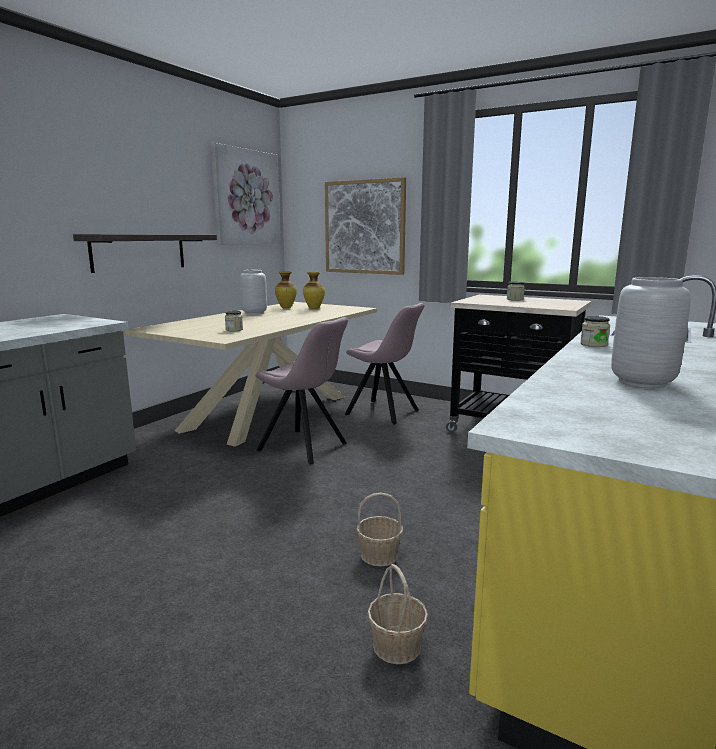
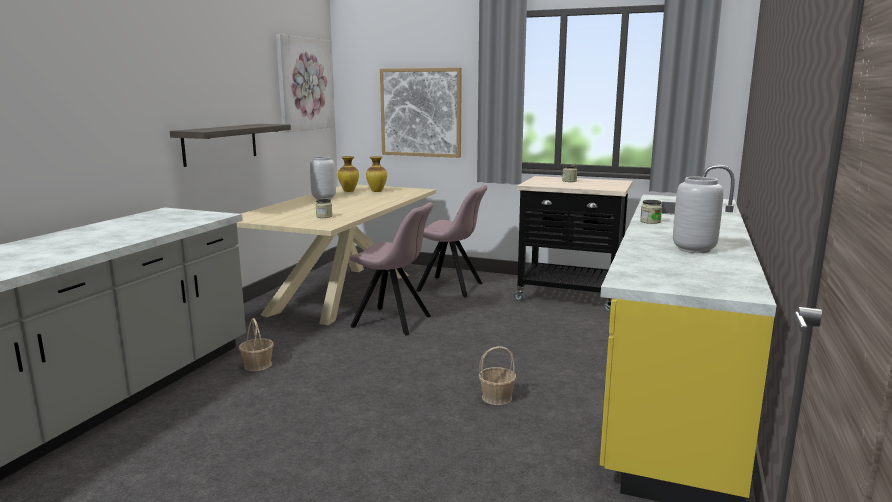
camera: 10 degrees left, 0 degrees up
(397, 645) = (534, 451): basket -> basket (258, 365)

